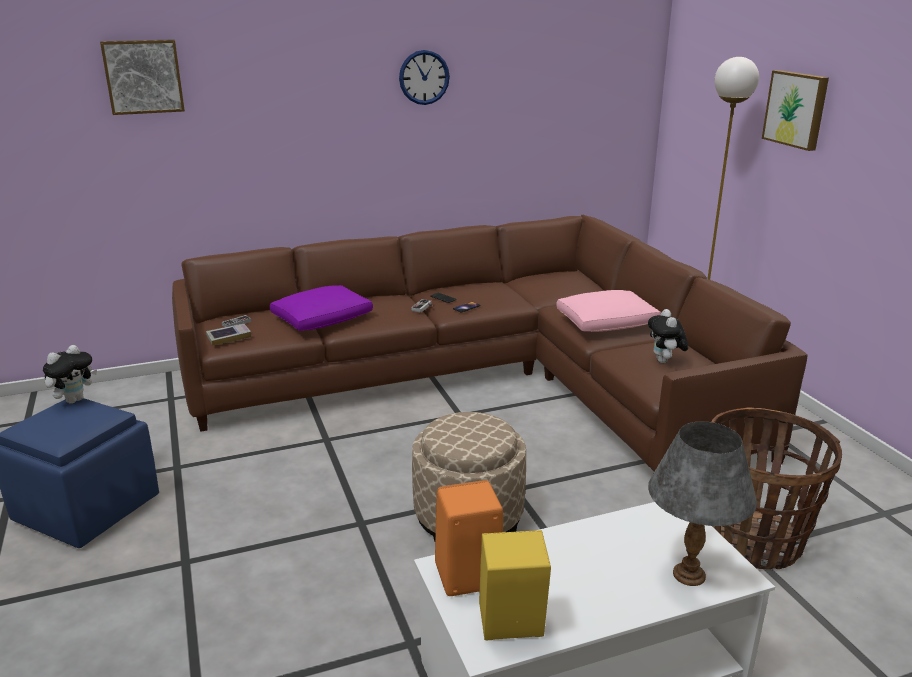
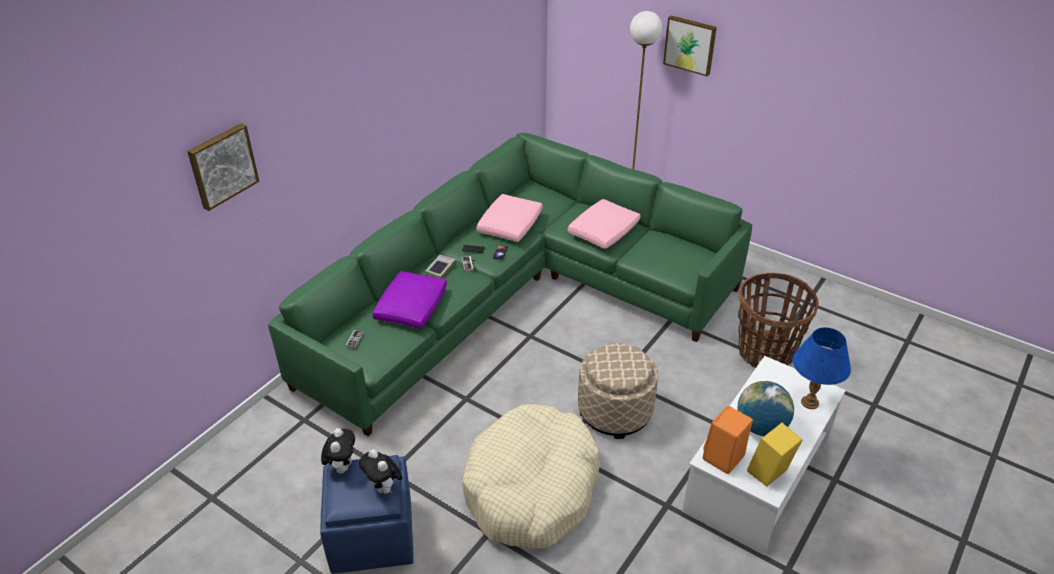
camera: 35 degrees left, 15 degrees up
(229, 337) = (368, 356): book -> book (440, 269)
(281, 544) = (531, 488): none -> beige dog bed
(424, 77) = (409, 72): wall clock -> none
(487, 380) = (516, 296): brown sofa -> green sofa
(508, 293) = (510, 225): none -> pink pillow
(570, 568) = (760, 427): none -> globe
(665, 361) = (669, 254): plush toy -> plush toy (384, 488)
(689, 574) = (809, 402): grey table lamp -> blue table lamp

